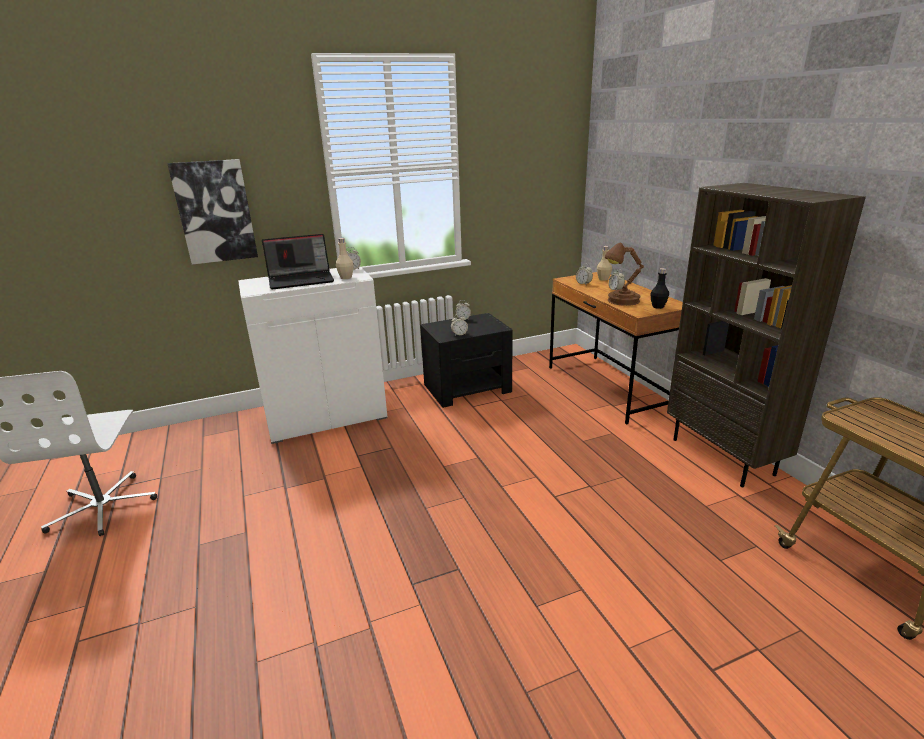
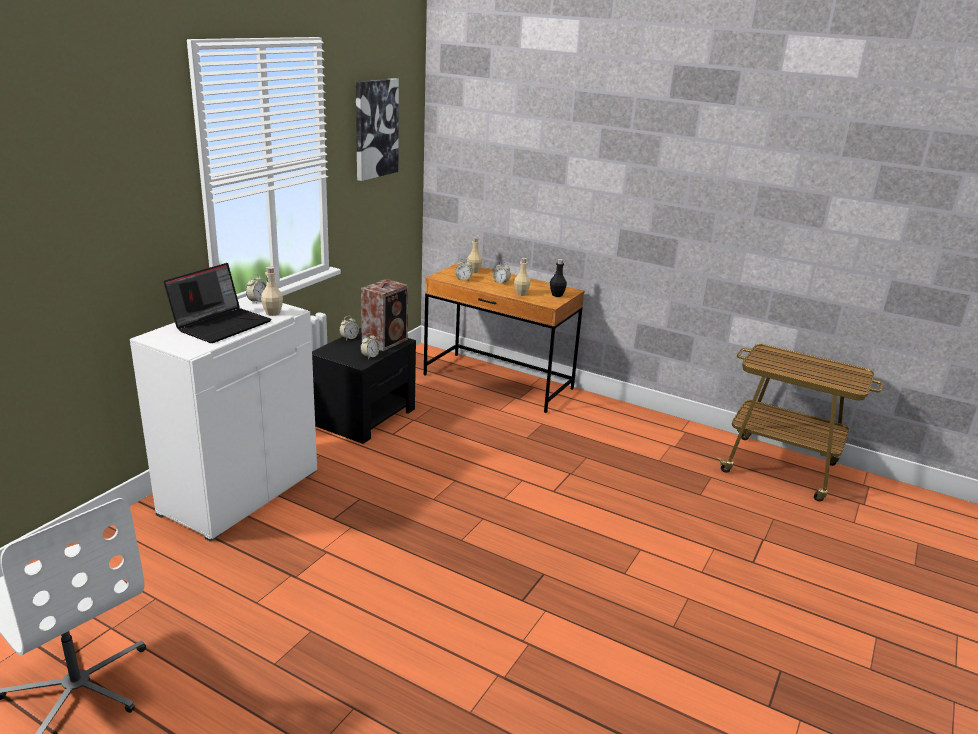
camera: 40 degrees left, 0 degrees up
(215, 212) = (81, 250): picture -> picture (375, 128)
(487, 326) = (386, 341): none -> speaker
(621, 301) = (521, 294): brown table lamp -> beige bottle
(723, 456) = (637, 419): brown bookcase -> none

